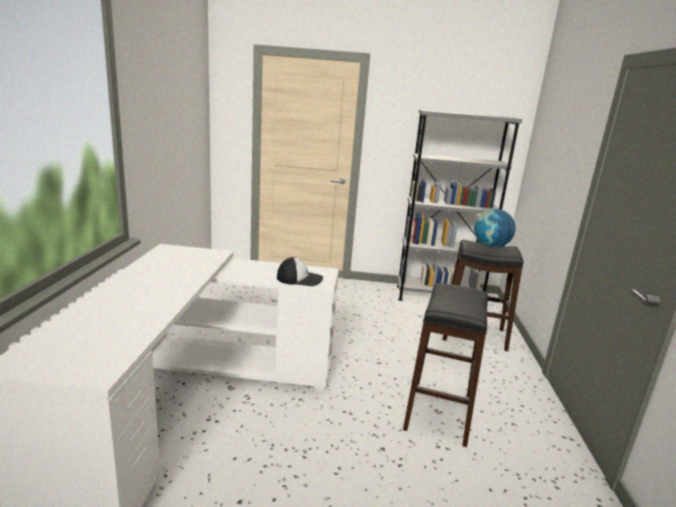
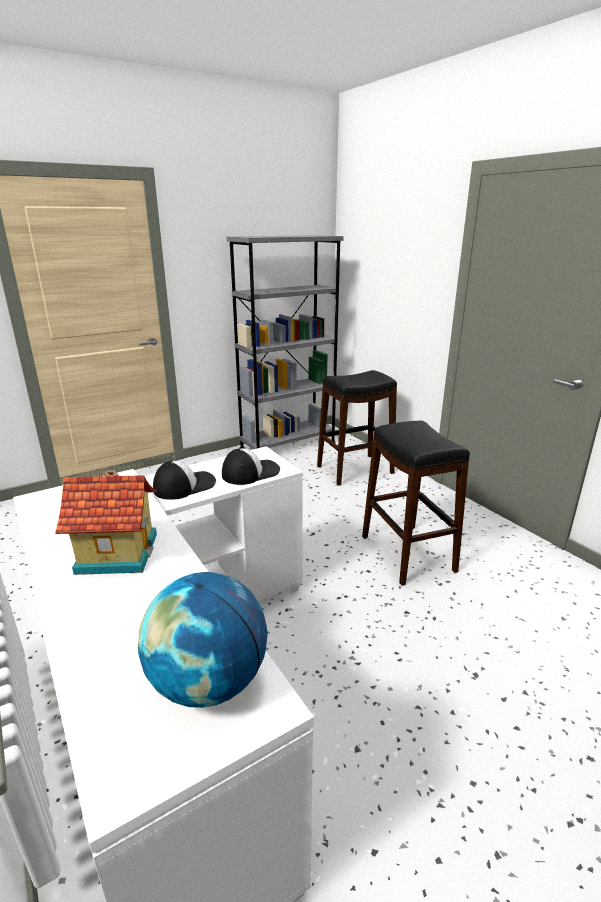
camera: 35 degrees left, 5 degrees up
(158, 284) = (117, 551): none -> toy house
(251, 271) = (184, 485): none -> cap
(490, 247) = (358, 376): globe -> globe (209, 682)

